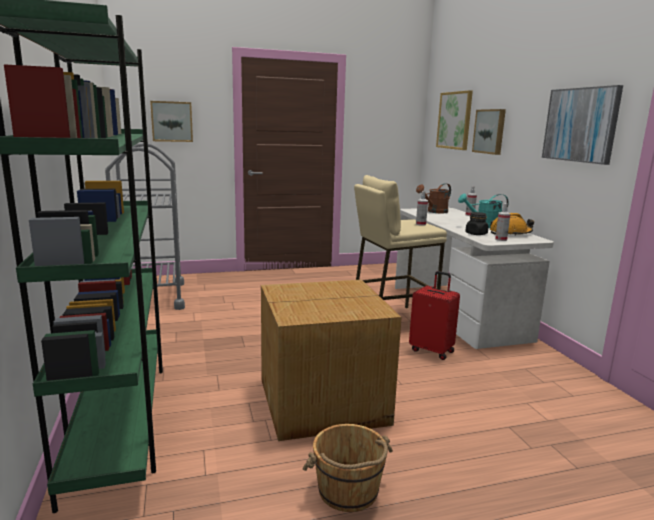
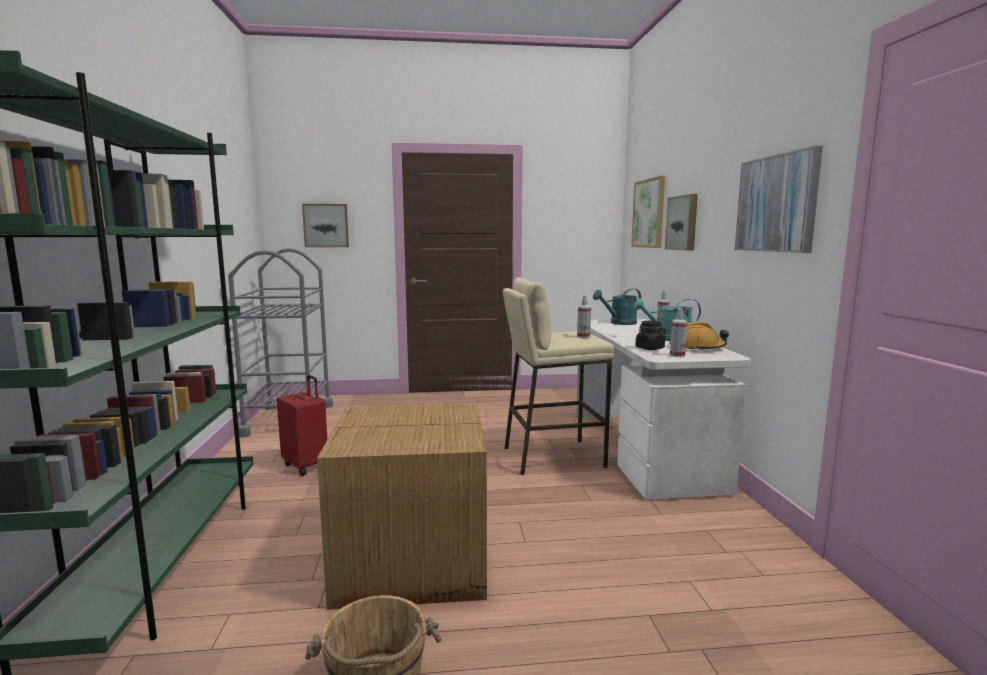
camera: 10 degrees right, 5 degrees down
(432, 350) = (587, 498): red suitcase -> red suitcase (306, 466)
(434, 212) = (619, 323): brown watering can -> turquoise watering can

